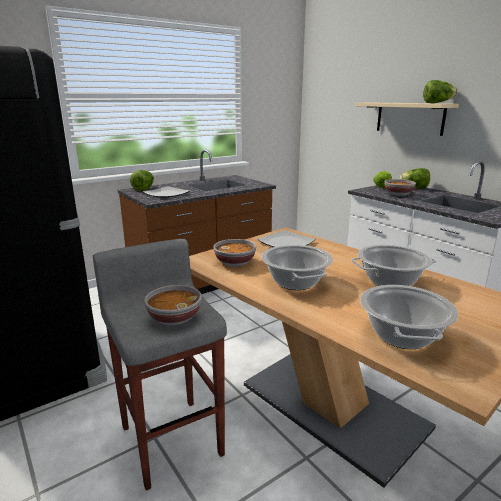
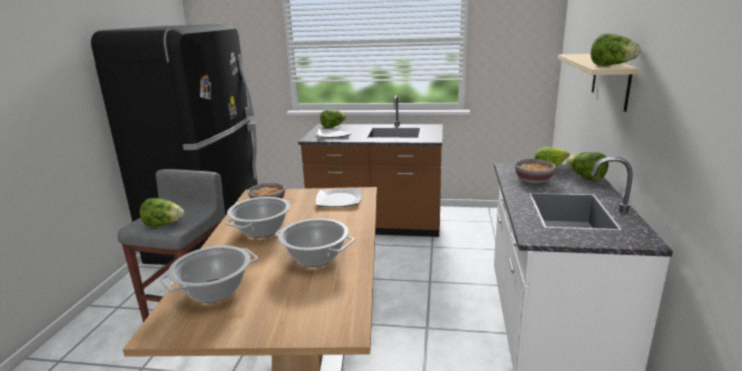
camera: 45 degrees right, 0 degrees up
(174, 318) = (164, 225): bowl -> lettuce

